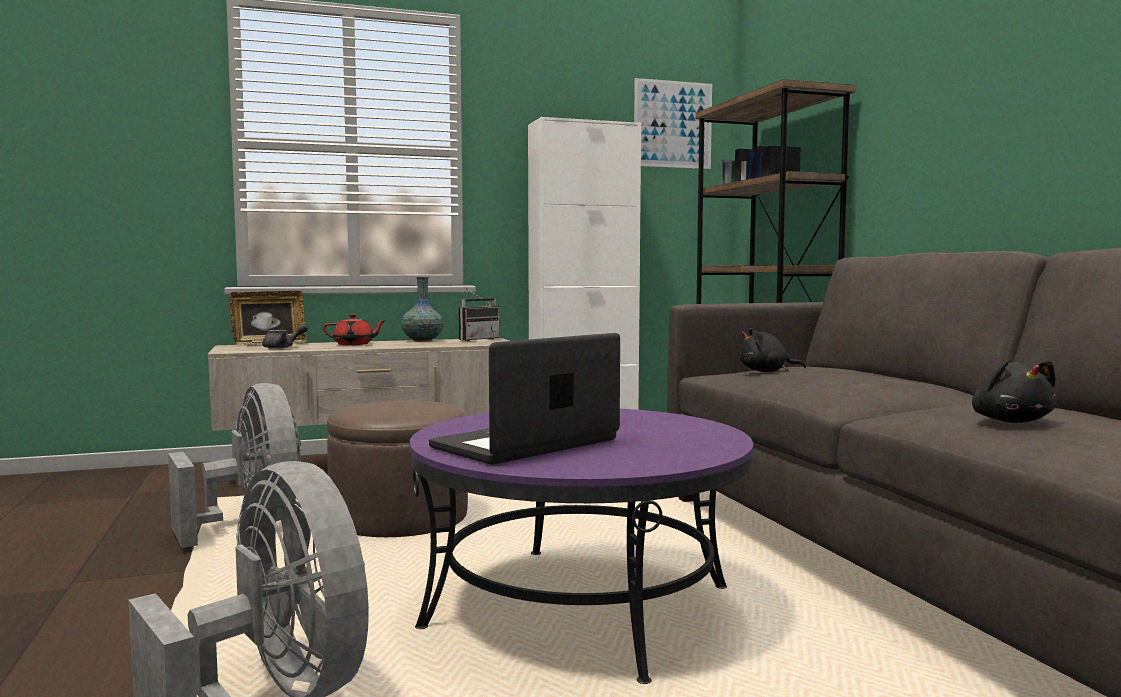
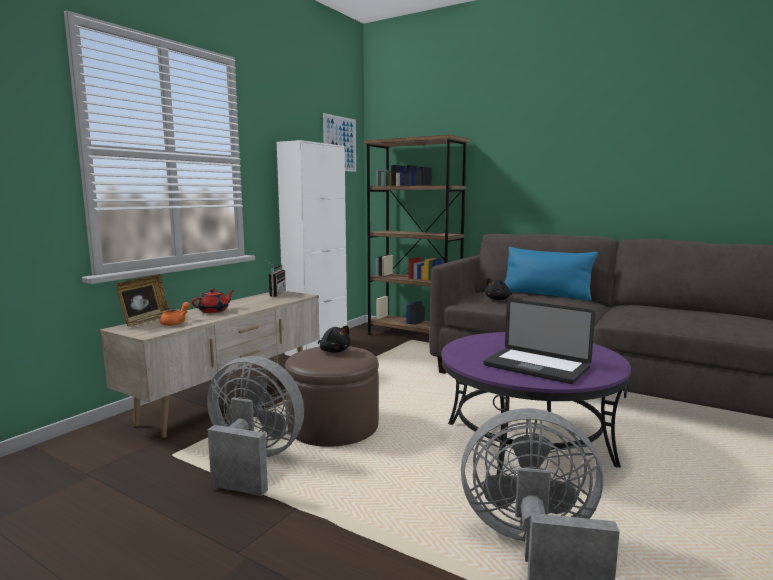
camera: 40 degrees left, 5 degrees up
(283, 347) = (176, 323): grey teapot -> orange teapot
(422, 340) = (244, 300): vase -> none
(526, 444) = (536, 367): laptop -> laptop turned 60 degrees counterclockwise
(882, 375) = (545, 295): none -> blue pillow
(1010, 421) = (673, 317): black plush toy -> black plush toy (334, 351)

